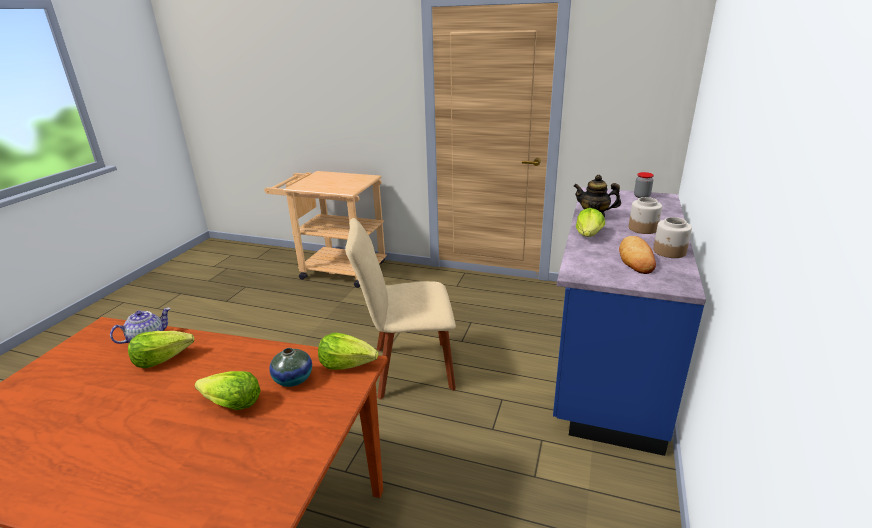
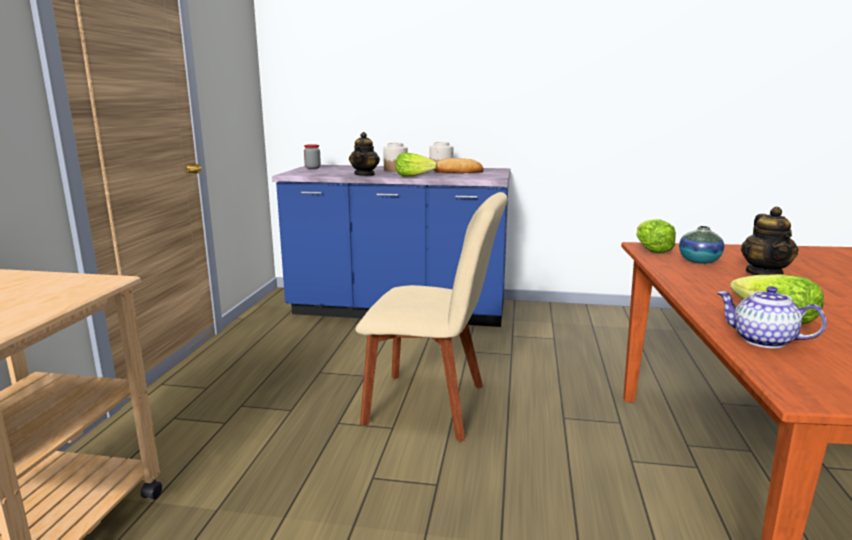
camera: 100 degrees left, 10 degrees down
(231, 404) = (765, 274): lettuce -> teapot
(408, 369) = (432, 406): beige chair -> beige chair turned 60 degrees counterclockwise

